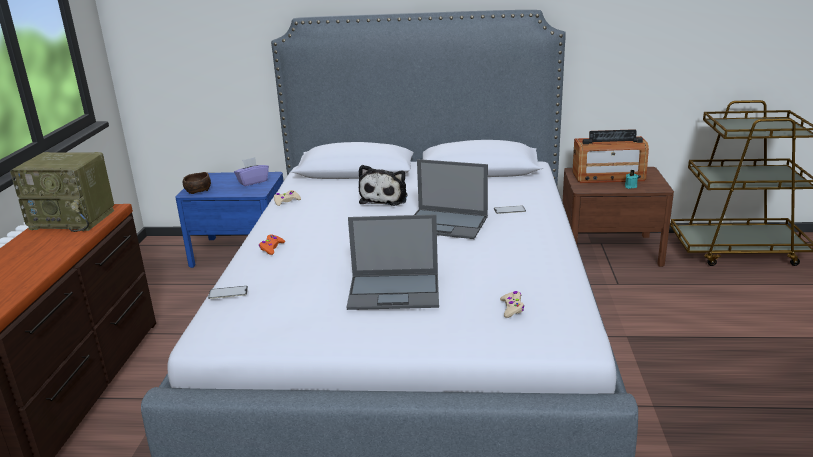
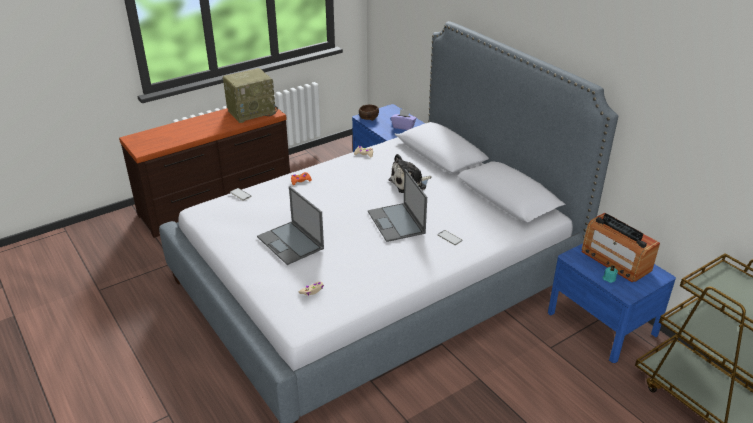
camera: 50 degrees right, 10 degrees up
(74, 219) = (252, 112): radio -> radio turned 90 degrees counterclockwise
(610, 250) = (601, 323): brown nightstand -> blue nightstand

